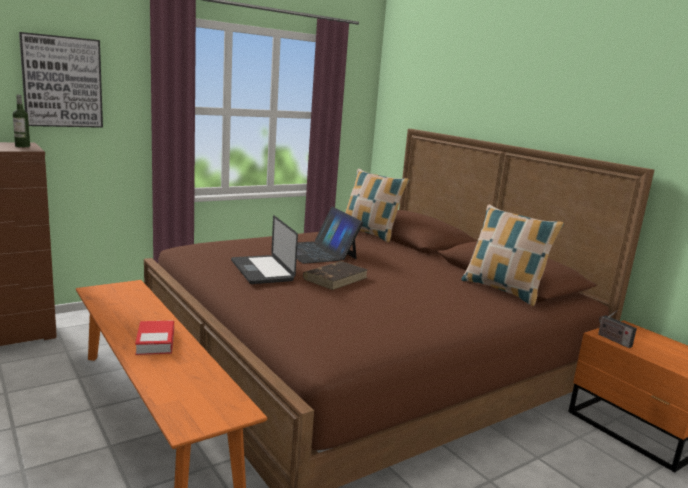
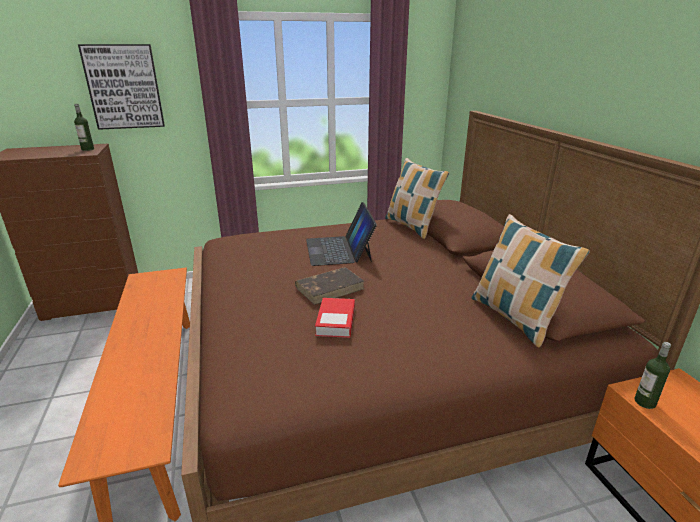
camera: 20 degrees right, 10 degrees up
(155, 342) = (143, 344): book -> book (336, 321)
(262, 271) = (264, 274): laptop -> none
(612, 340) = (645, 402): radio -> bottle

